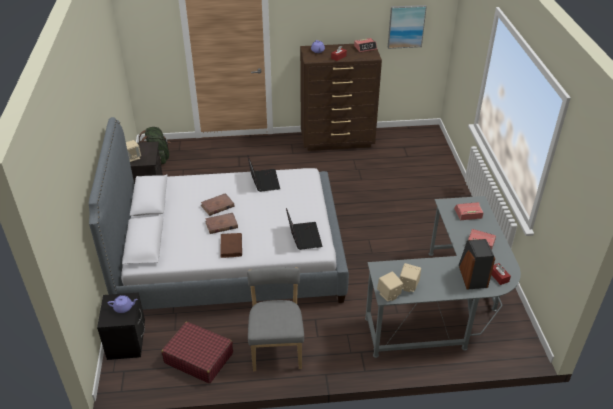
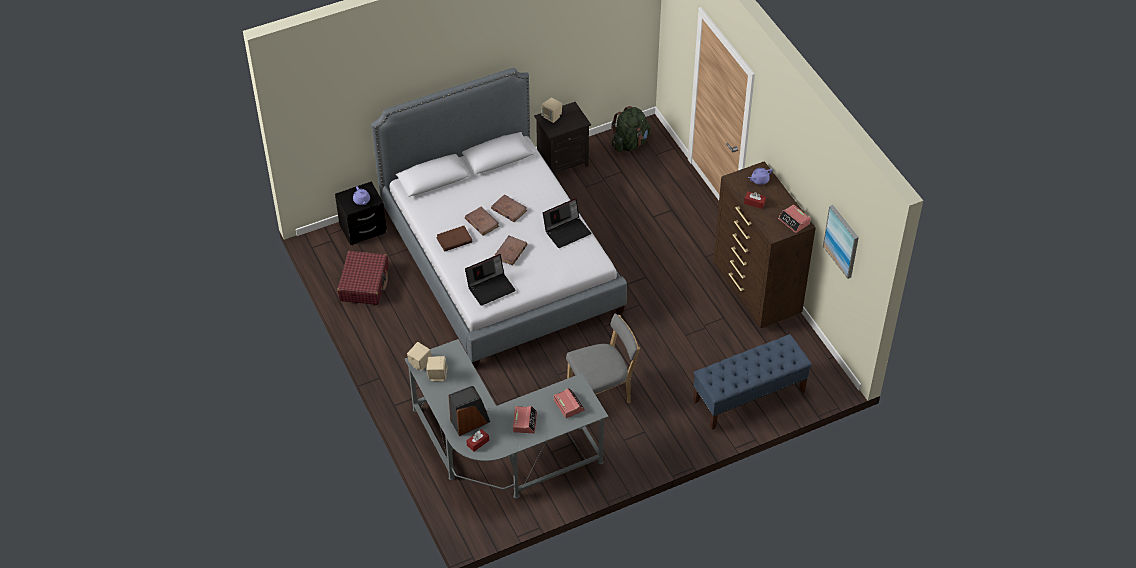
camera: 70 degrees right, 10 degrees up
(268, 215) = (510, 252): none -> brown book
(276, 347) = (397, 334): grey chair -> grey chair (602, 393)
(429, 166) = (748, 397): none -> blue bench

